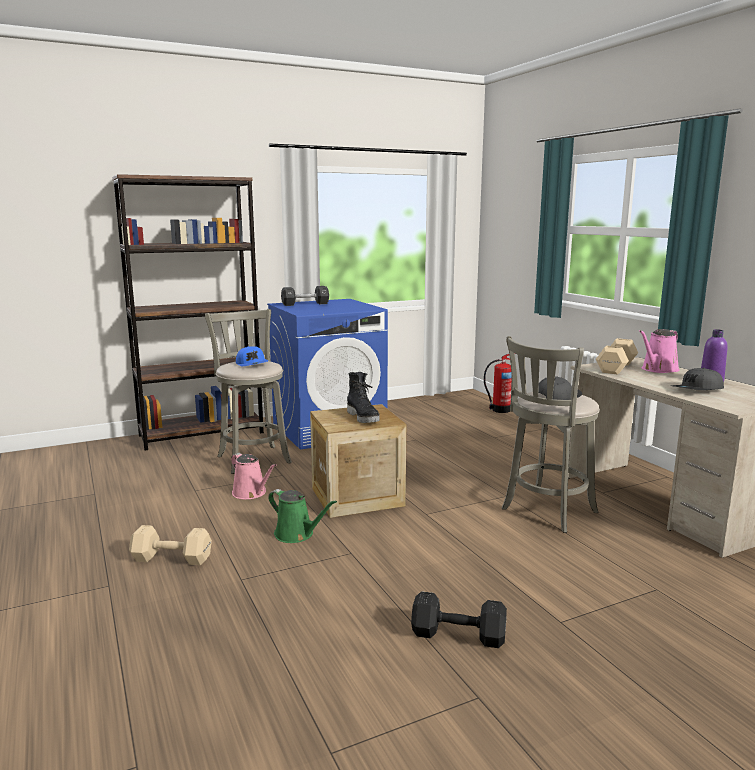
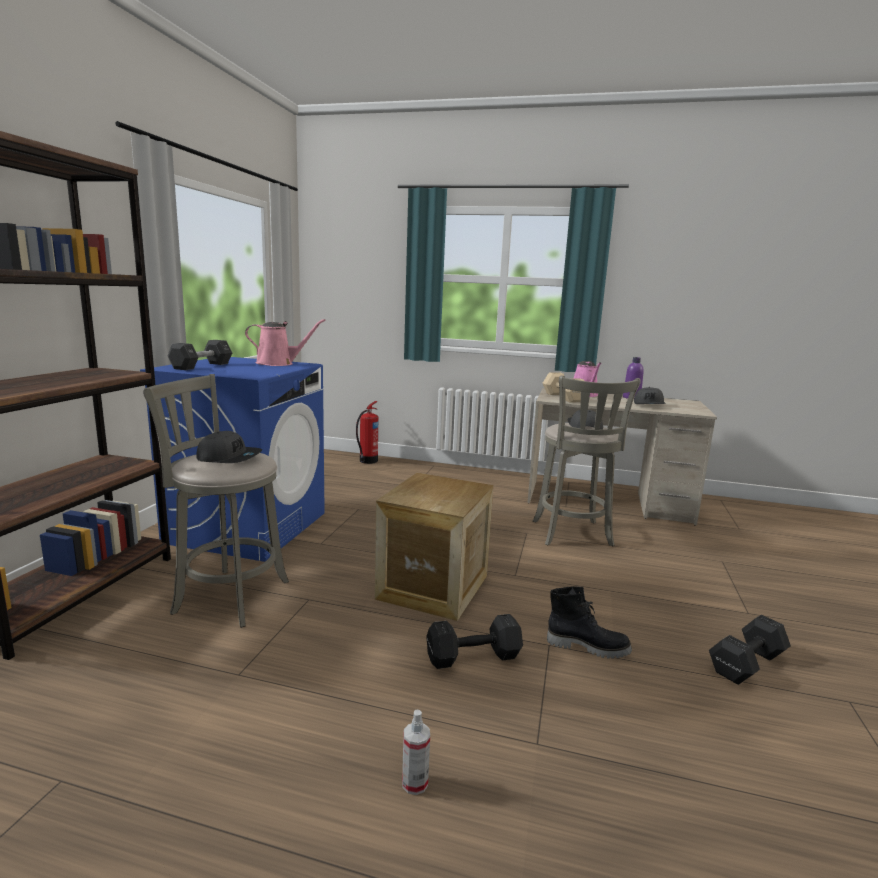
camera: 50 degrees left, 0 degrees up
(170, 558) = (414, 783): beige dumbbell -> spray bottle
(251, 493) = (322, 638): pink watering can -> pink watering can (279, 363)
(252, 364) = (229, 458): blue cap -> grey cap
(297, 534) = (471, 656): green watering can -> black dumbbell
(363, 417) = (445, 490): black boot -> black boot (587, 646)

